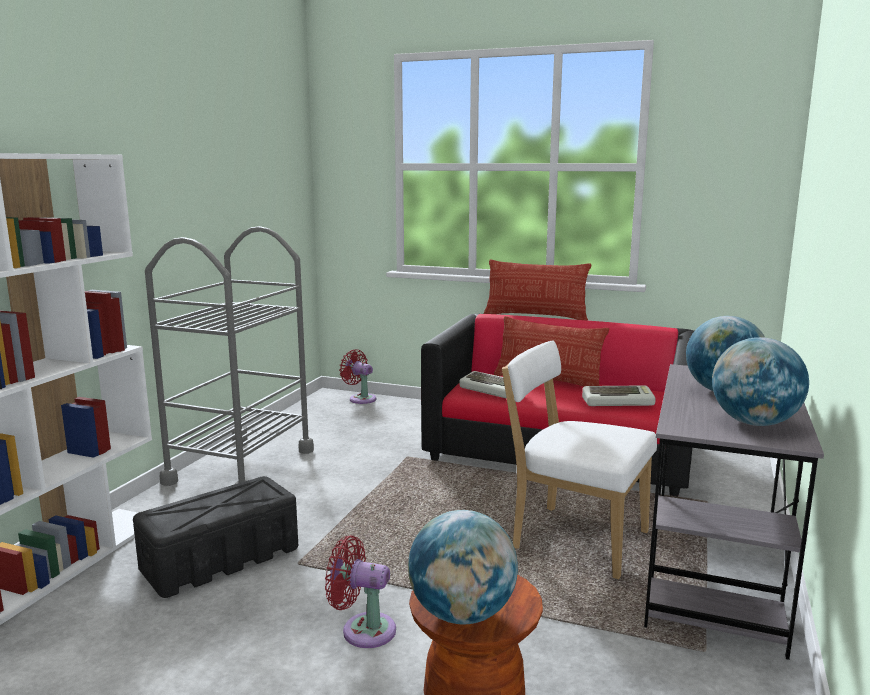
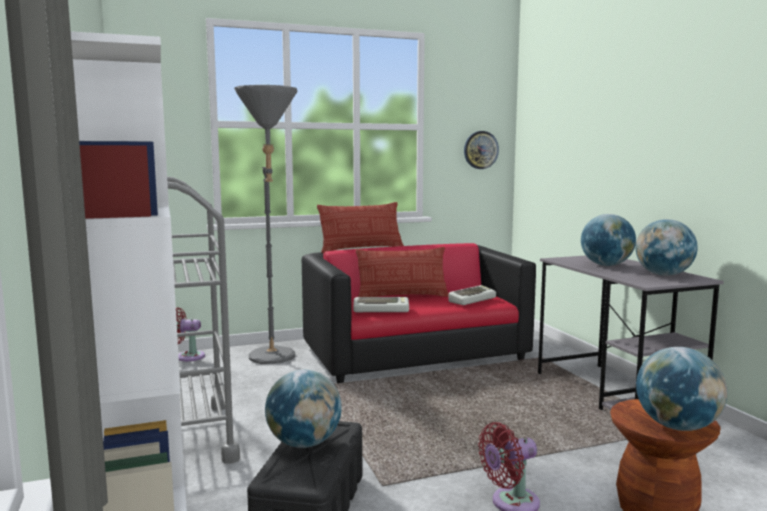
camera: 40 degrees left, 5 degrees down
(224, 497) = (304, 443): none -> globe
(419, 420) = (273, 360): none -> grey floor lamp
(574, 538) = (518, 400): white chair -> none
(734, 199) = (480, 150): none -> wall clock

